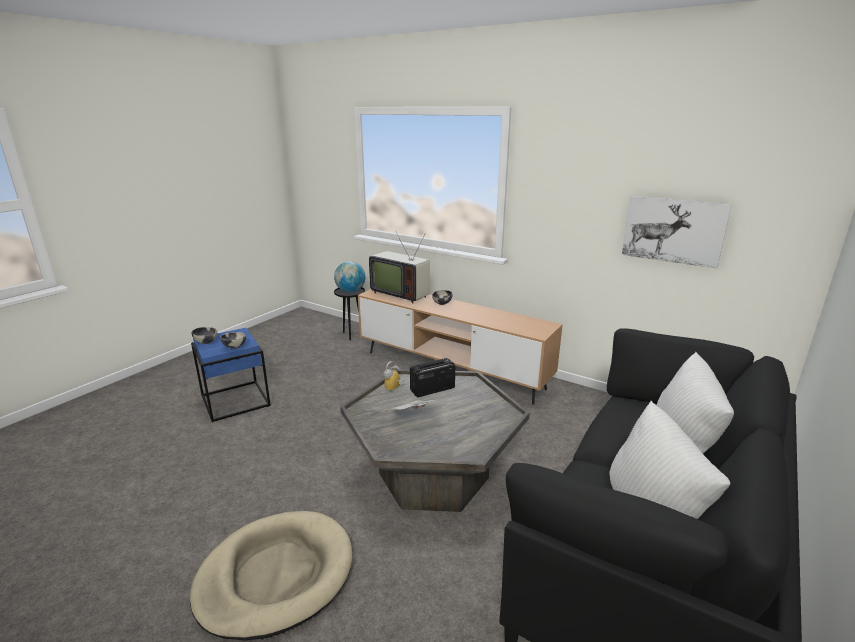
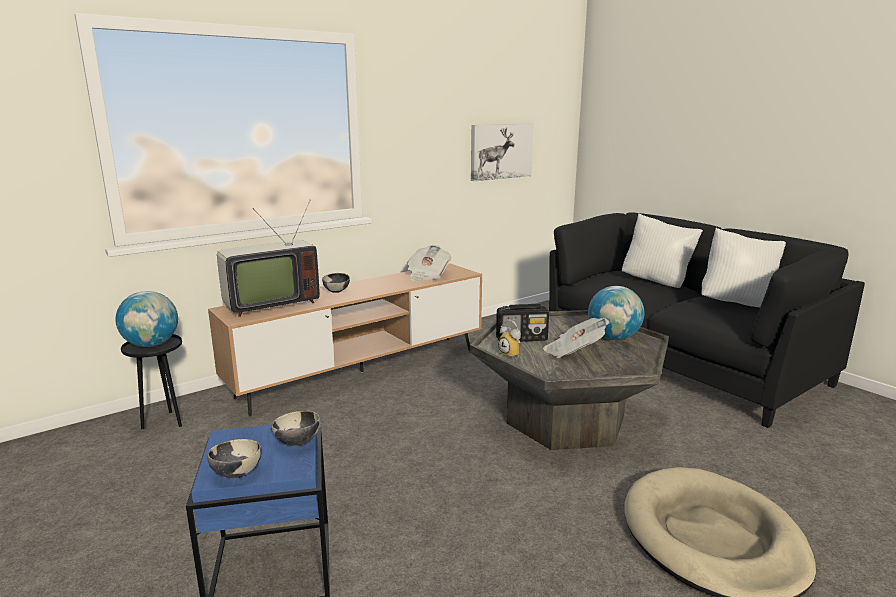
camera: 70 degrees left, 5 degrees down
(432, 389) = (522, 338): radio -> radio turned 90 degrees counterclockwise
(466, 434) = (613, 338): none -> globe
(511, 322) = (427, 276): none -> newspaper

